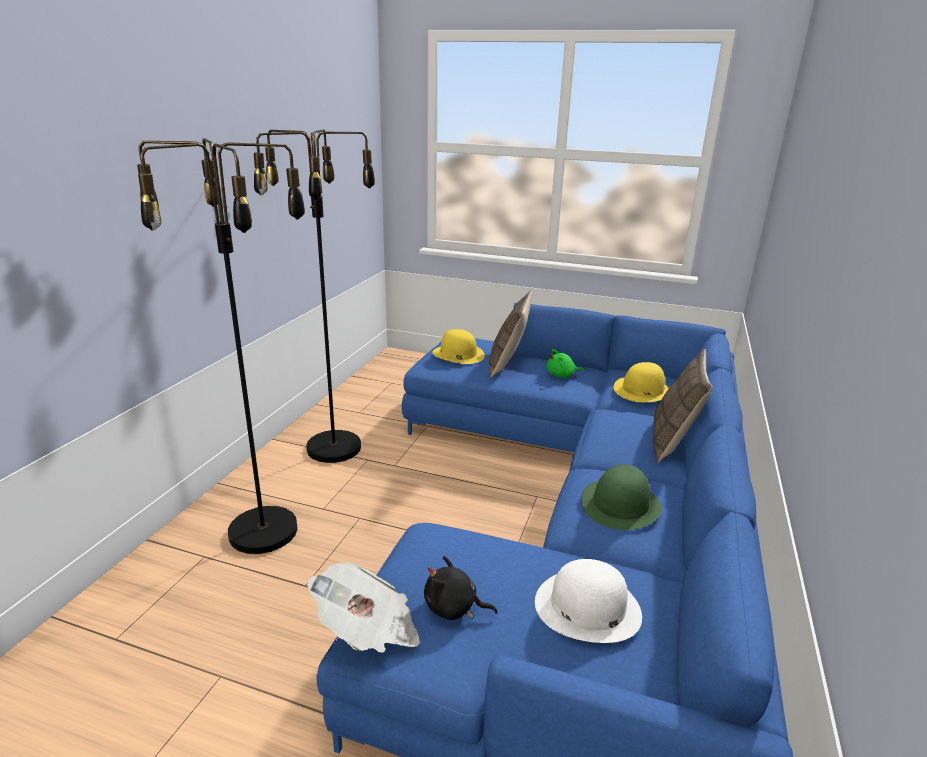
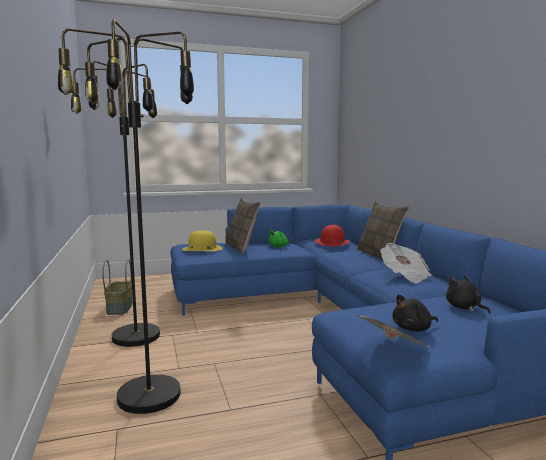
camera: 35 degrees left, 15 degrees down
(362, 400) = (119, 308): none -> basket
(587, 607) = (464, 308): white hat -> black plush toy
(620, 504) = (405, 276): green hat -> newspaper
(642, 390) = (332, 242): yellow hat -> red hat

